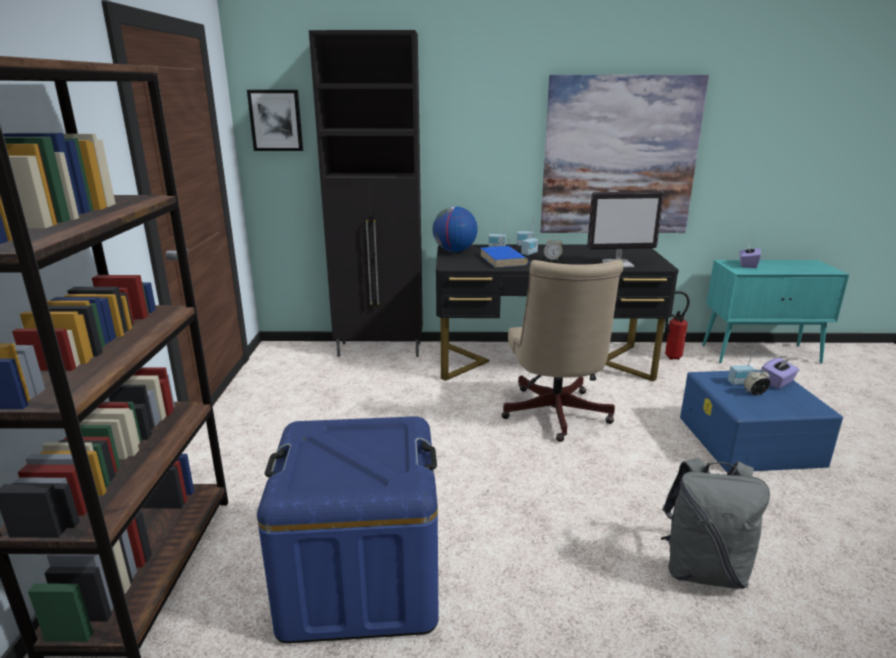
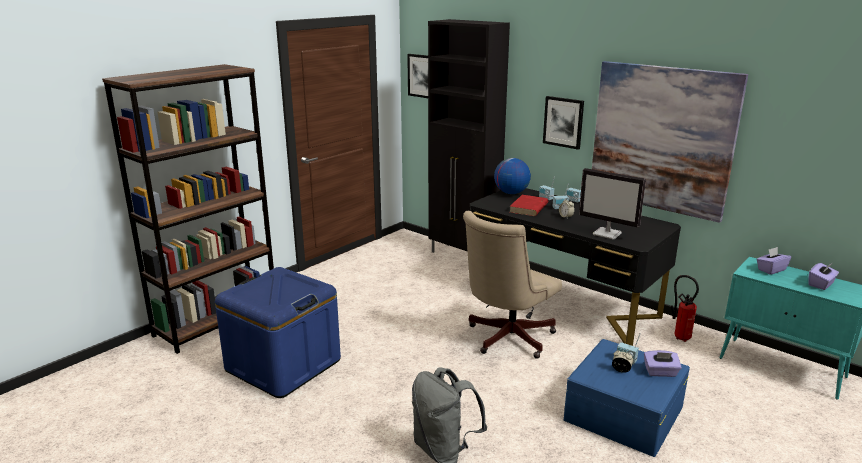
camera: 40 degrees right, 0 degrees up
(500, 155) = (563, 122): none -> picture
(503, 260) = (528, 208): blue book -> red book
(793, 266) = (821, 284): none -> purple tissue box

